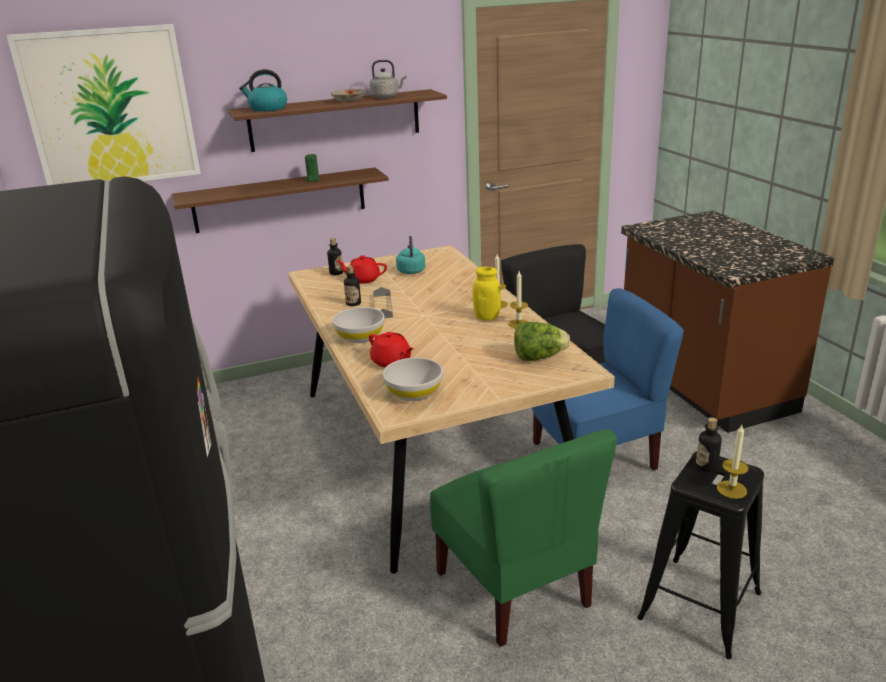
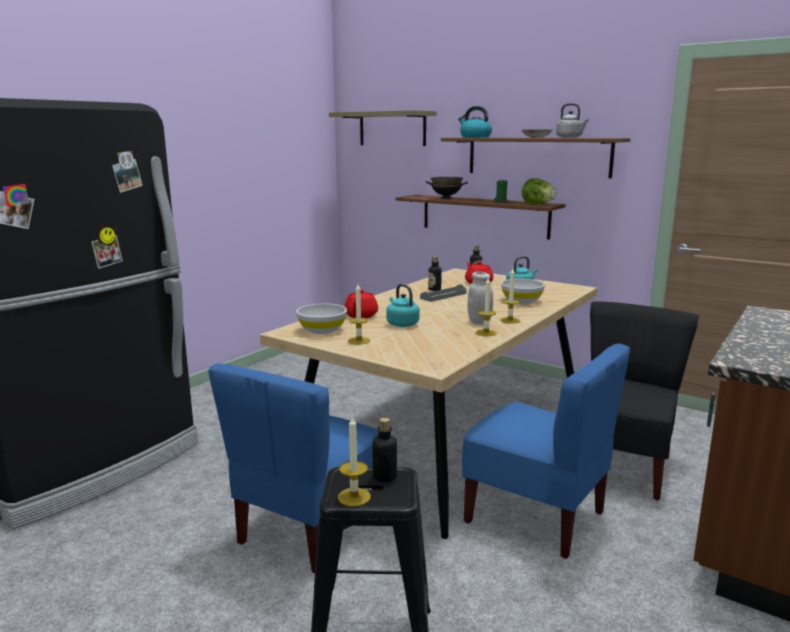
camera: 55 degrees right, 10 degrees down
(110, 108) = (392, 128): picture -> shelf
(238, 190) = (446, 198): none -> black bowl
(360, 337) = (385, 302): white bowl -> white bowl (521, 301)
(446, 350) = (401, 324): none -> turquoise kettle
(473, 383) = (359, 341): none -> candle
(487, 317) = (479, 322): yellow jar -> white jar
(515, 589) = (310, 530): green chair -> blue chair
(539, 357) = (434, 350): lettuce -> lettuce (538, 204)

